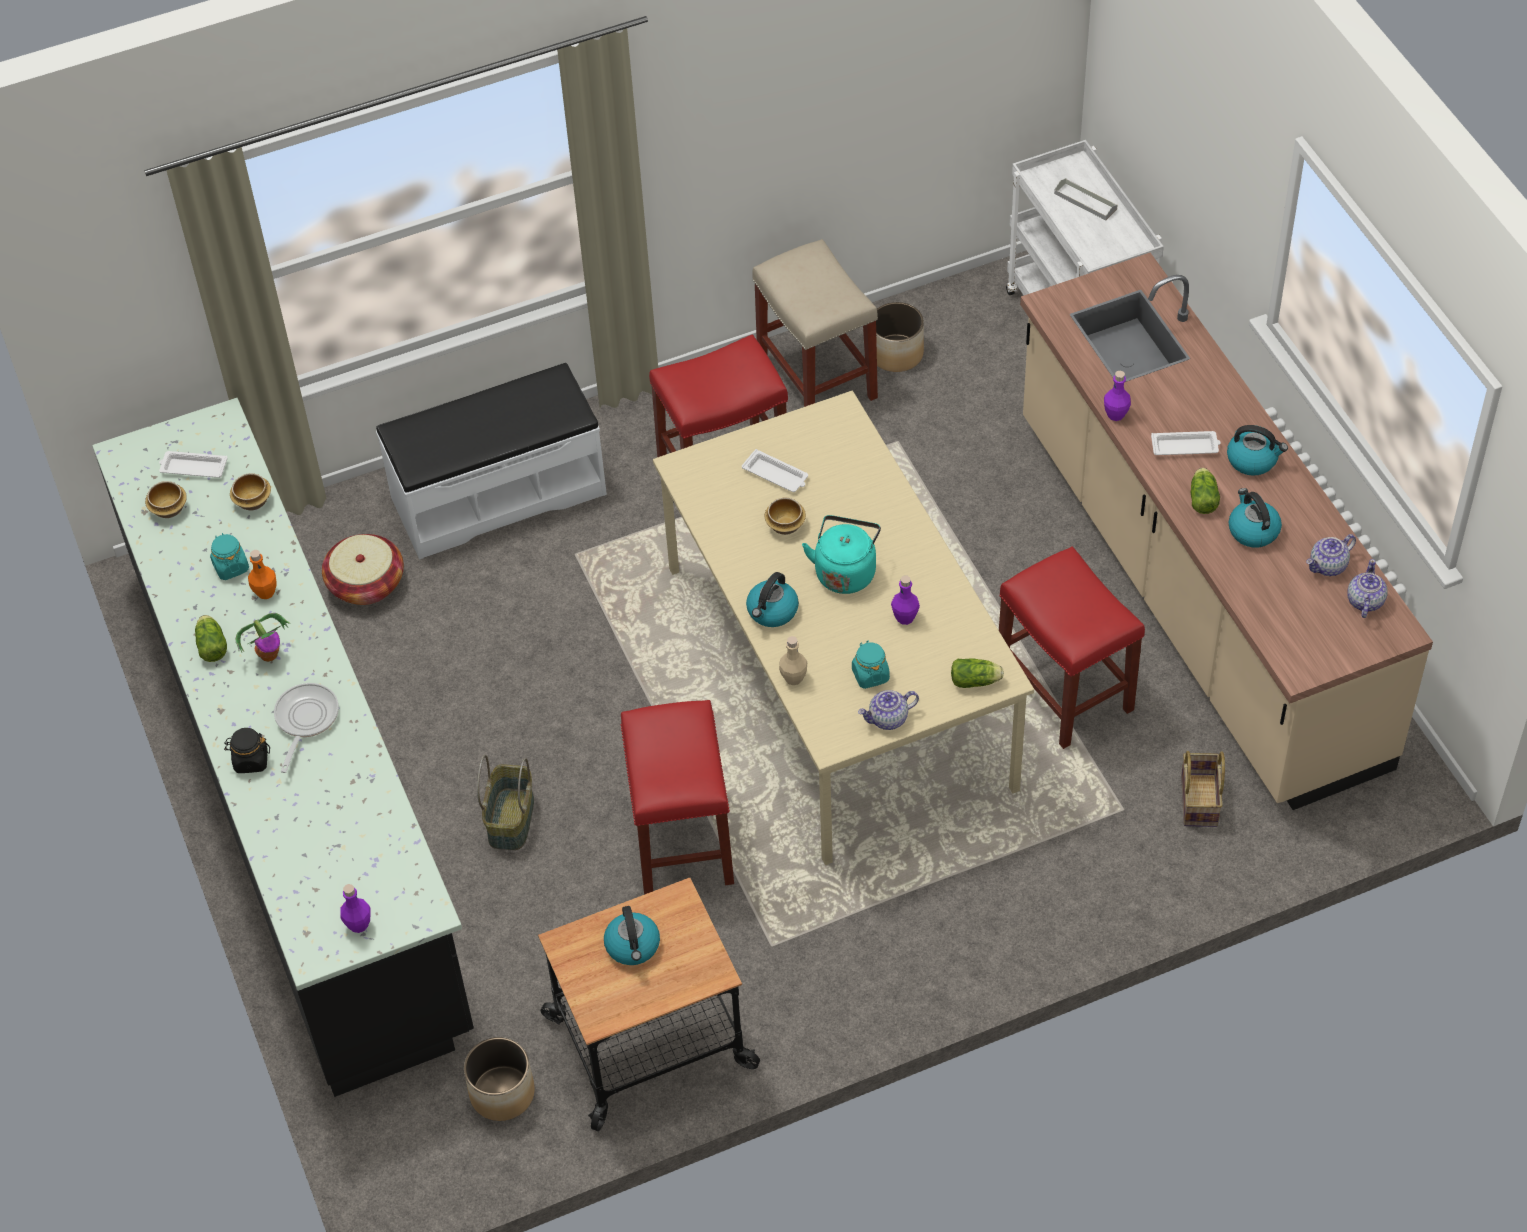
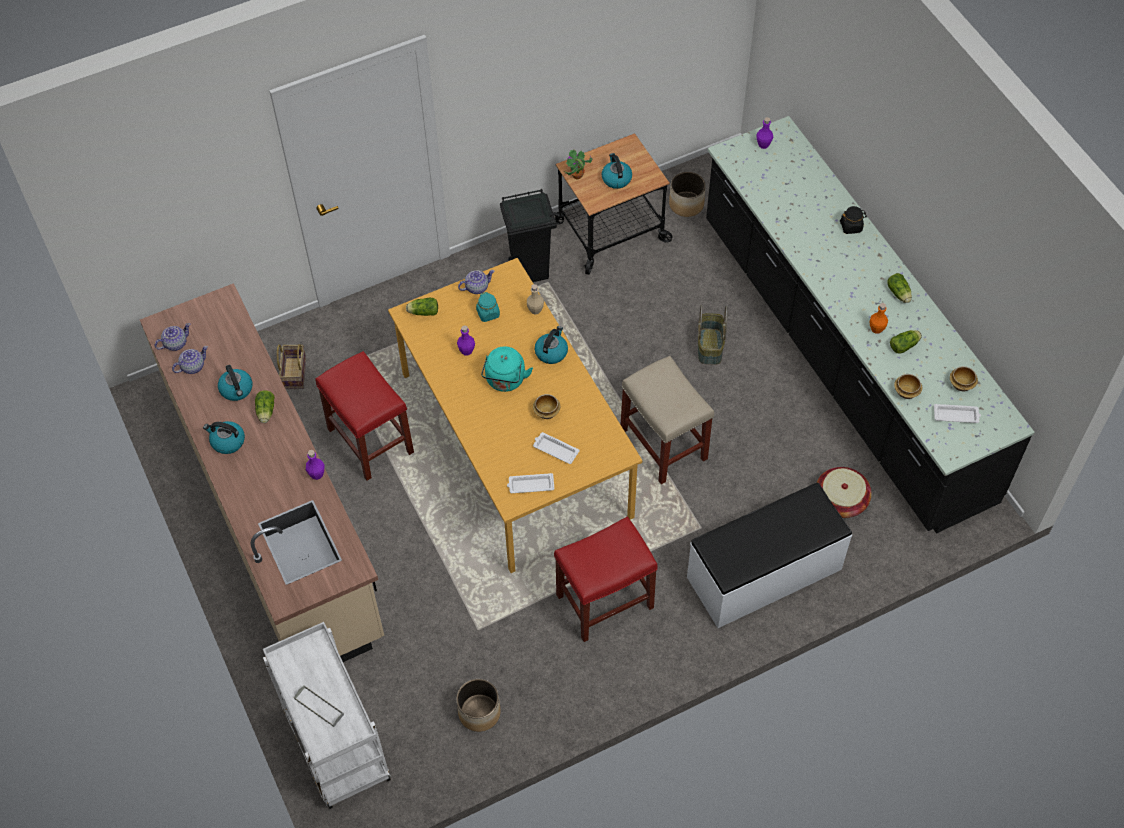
camera: 175 degrees right, 5 degrees up
(231, 567) = (905, 345): turquoise jar -> lettuce
(269, 654) = (861, 289): potted plant -> potted plant (577, 175)
(305, 720) = (826, 251): frying pan -> none
(681, 838) = (606, 339): red stool -> none
(801, 969) = (530, 271): none -> black trash can
(815, 377) = (541, 687): beige stool -> beige stool (664, 445)
(841, 677) = (513, 444): beige dining table -> orange dining table
(1185, 447) = (271, 450): white tray -> white tray (530, 485)
(1364, 601) = (175, 343): teapot -> teapot turned 135 degrees counterclockwise

